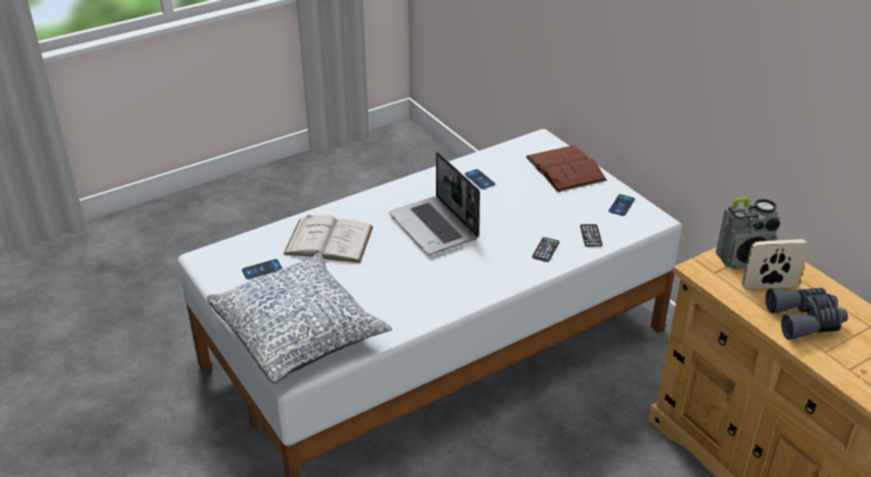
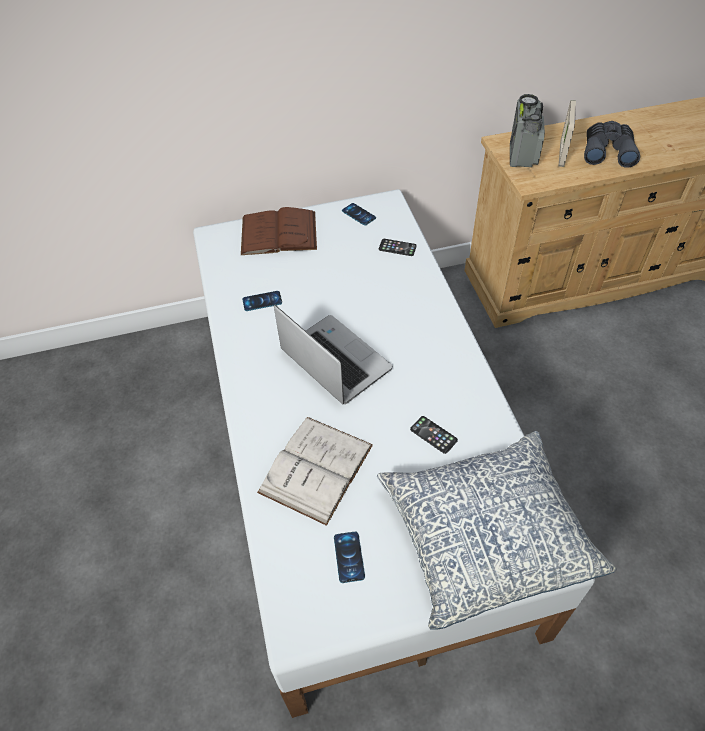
camera: 70 degrees left, 15 degrees up
(435, 227) = (333, 360): laptop -> laptop turned 120 degrees counterclockwise
(545, 250) = (407, 284): phone -> phone (433, 435)

